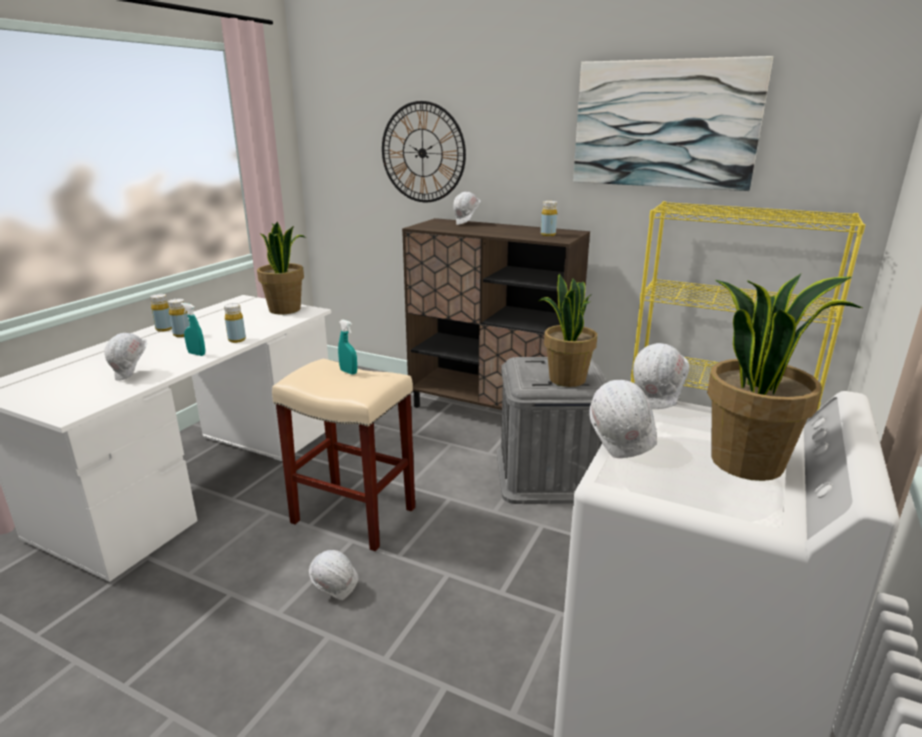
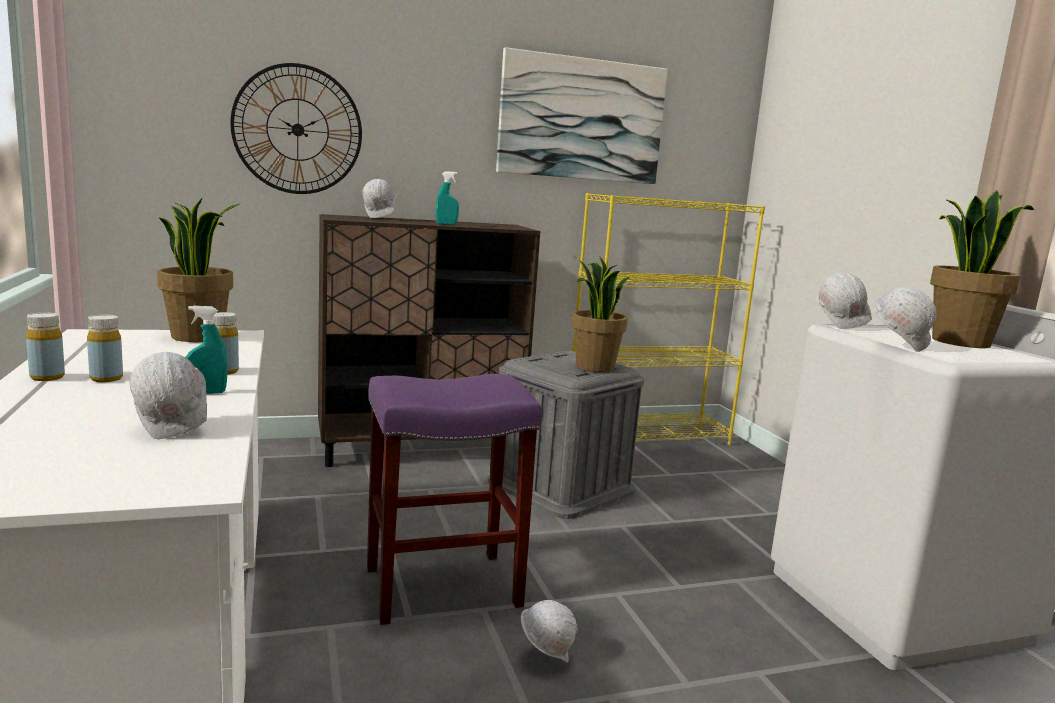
camera: 45 degrees left, 10 degrees down
(348, 372) = (446, 380): turquoise spray bottle -> turquoise spray bottle (446, 224)
(352, 515) = (440, 587): beige stool -> purple stool
(548, 235) = (496, 226): yellow bottle -> none

